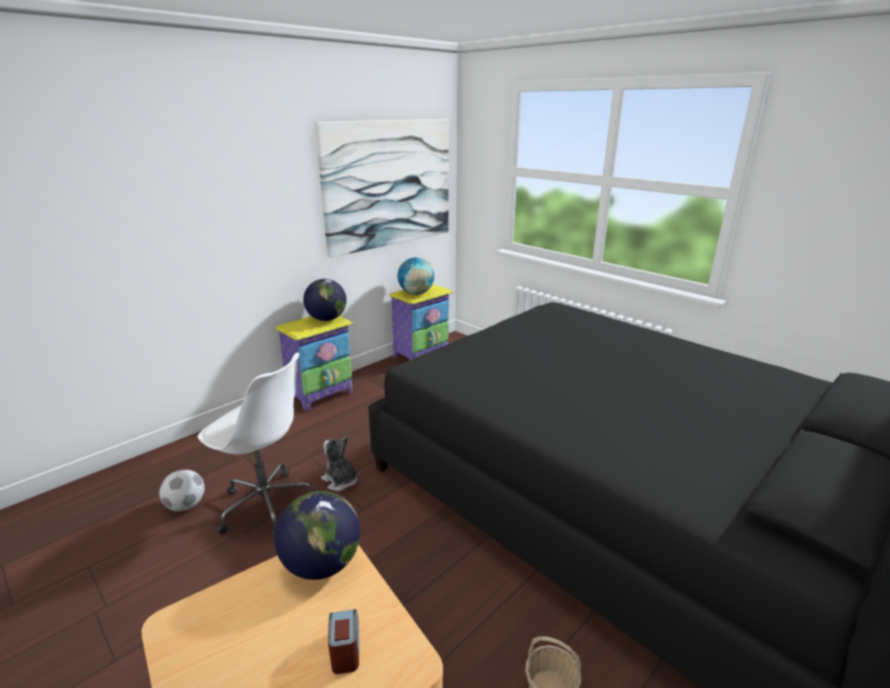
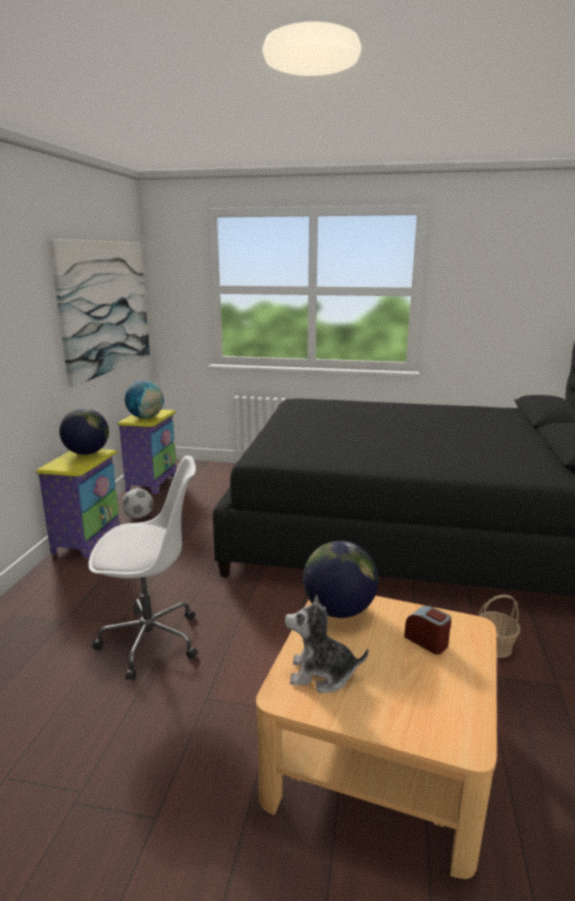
camera: 35 degrees left, 5 degrees down
(186, 505) = (57, 678): football -> football (139, 516)
(340, 481) = (198, 596): plush toy -> plush toy (322, 674)

